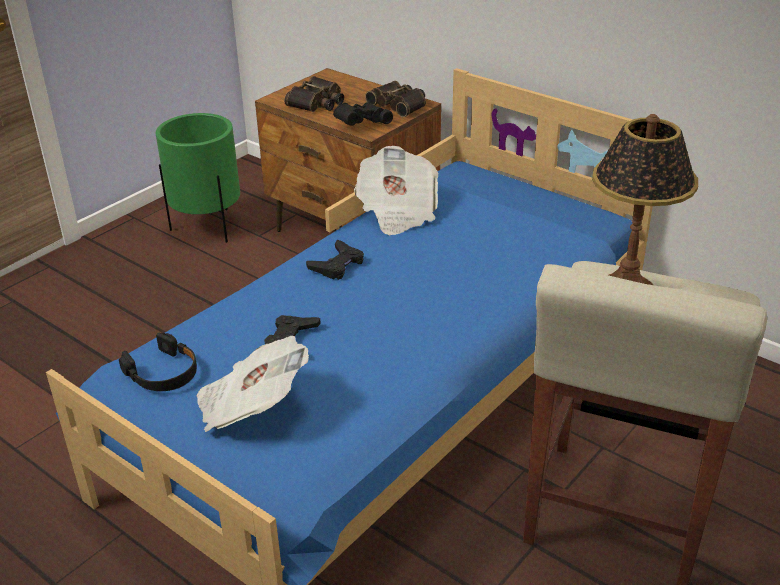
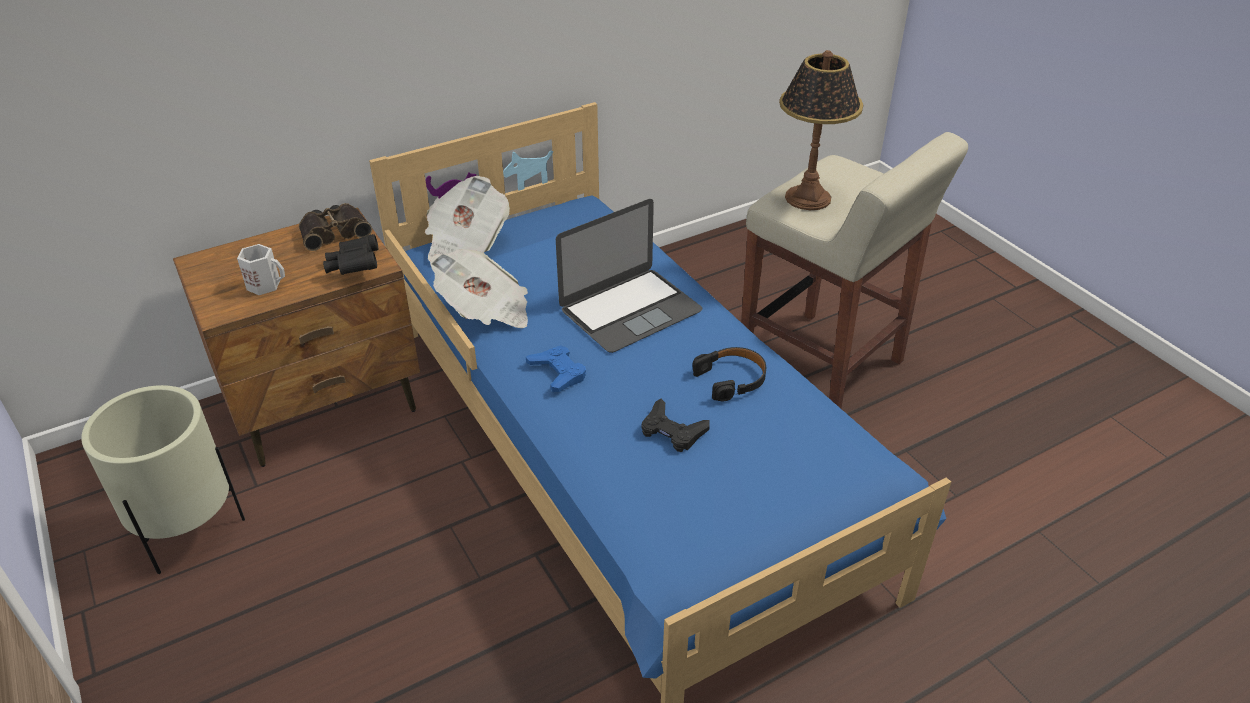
camera: 70 degrees left, 5 degrees up
(163, 373) = (681, 537): black headphones -> black headphones (731, 379)
(208, 227) = (189, 531): green planter -> beige planter
(251, 406) = (764, 478): newspaper -> newspaper (465, 243)
(317, 102) = (265, 284): binoculars -> white mug
(337, 265) = (558, 373): black game controller -> blue game controller
(451, 280) = (630, 309): none -> laptop

